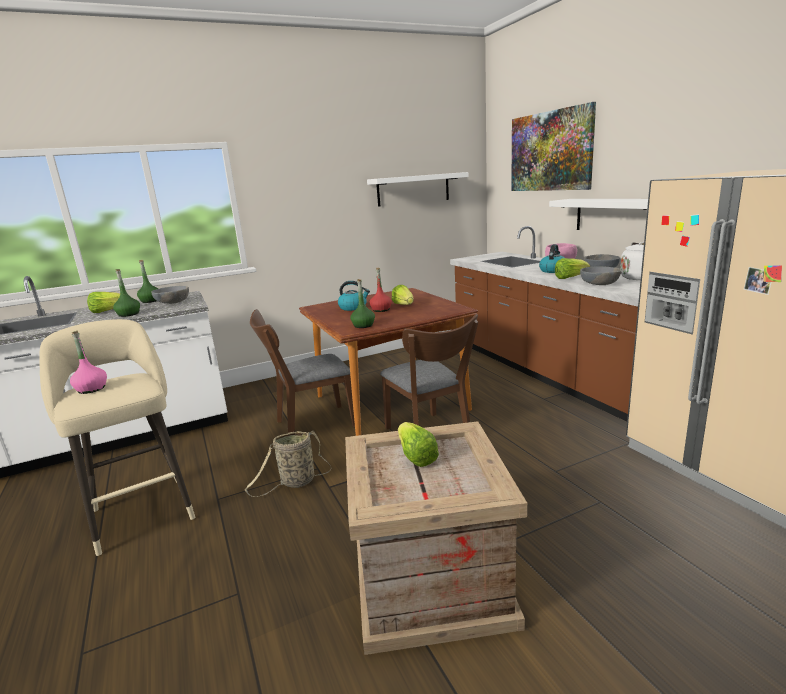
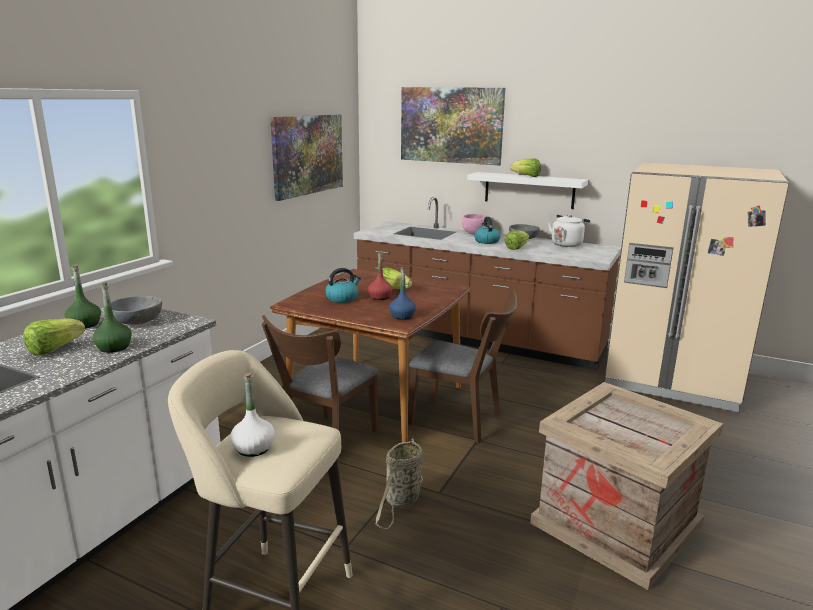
camera: 40 degrees left, 0 degrees up
(91, 389) = (253, 448): pink bottle -> white bottle
(363, 325) = (402, 316): green bottle -> blue bottle
(413, 189) = (308, 155): white shelf -> picture
(416, 457) = (609, 419): lettuce -> lettuce (526, 176)
(599, 284) = (551, 252): grey bowl -> none

